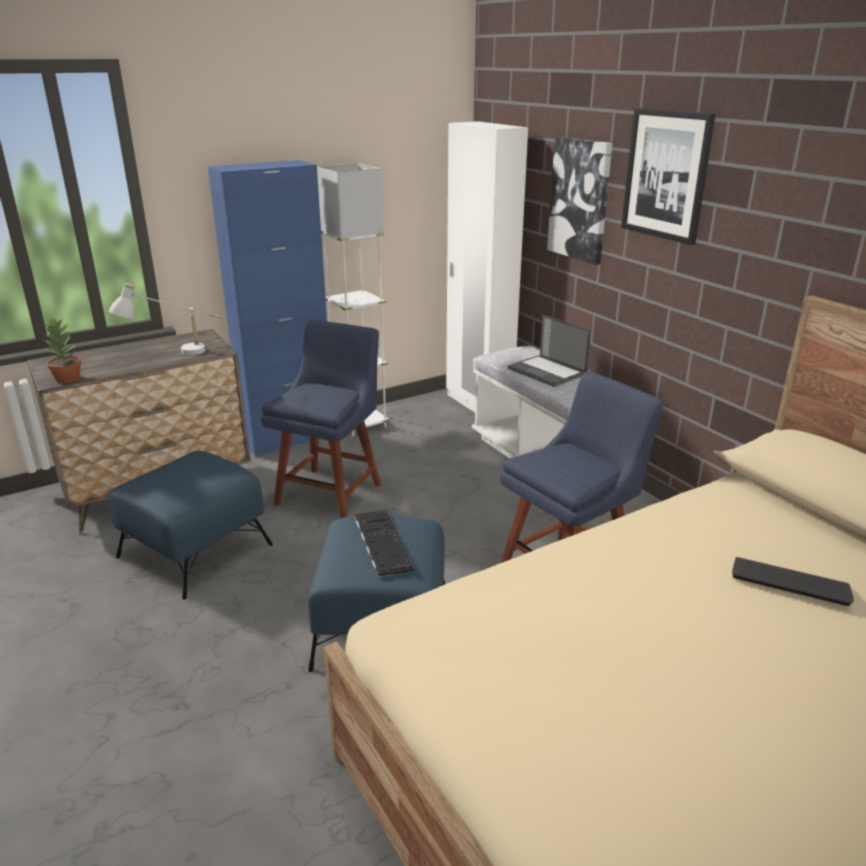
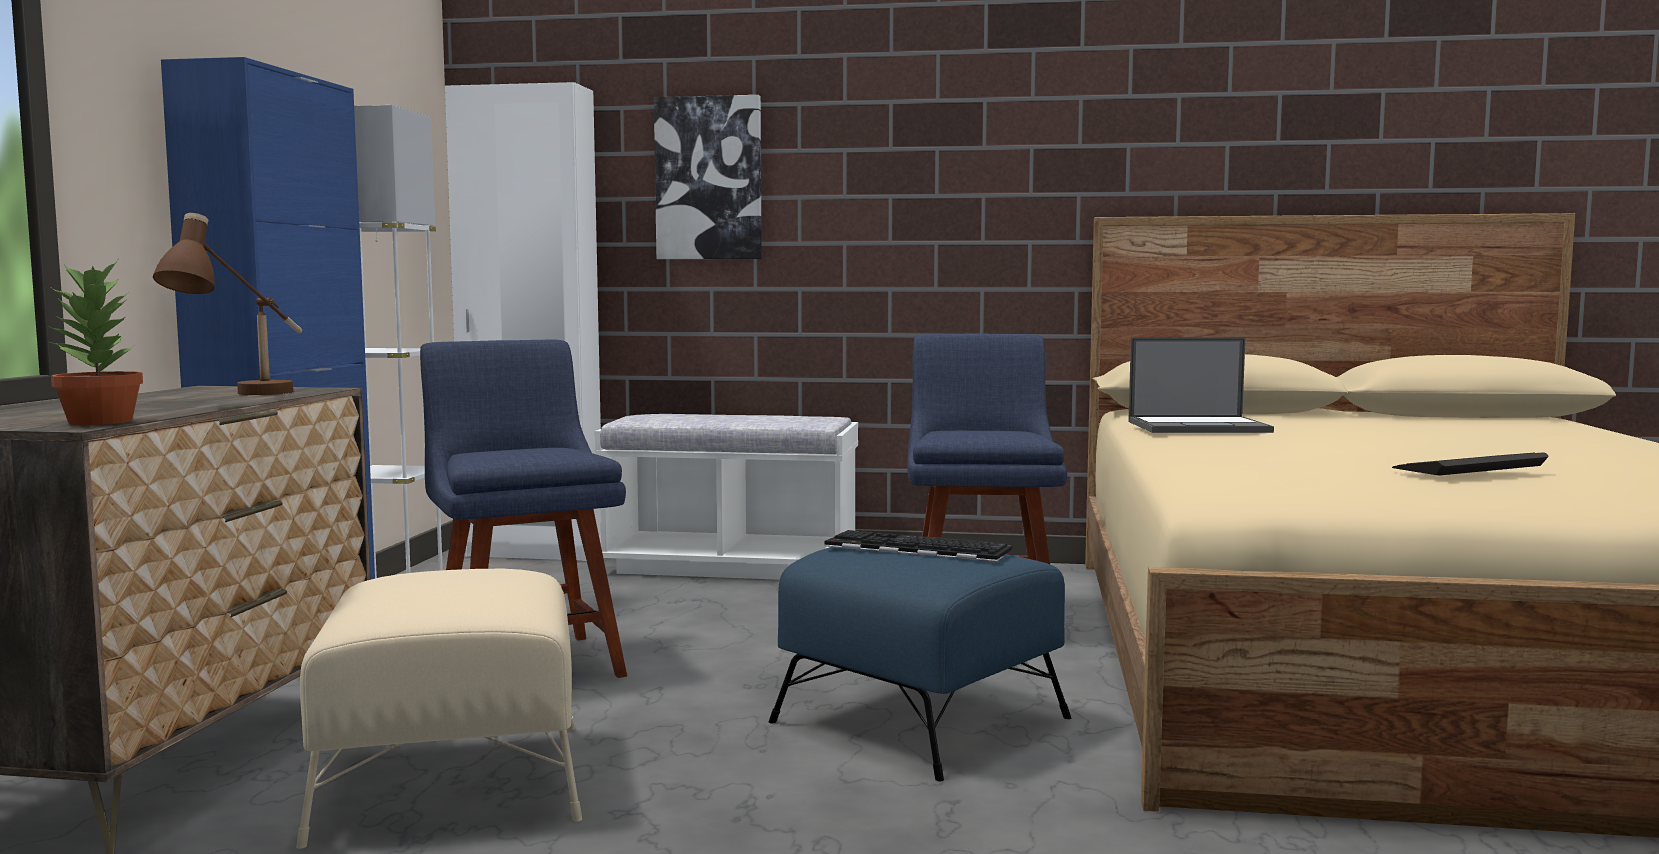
camera: 50 degrees left, 20 degrees down
(176, 355) = (246, 396): white table lamp -> brown table lamp
(196, 550) = (453, 779): blue ottoman -> beige ottoman
(548, 371) = (734, 417): laptop -> laptop (1199, 427)
(666, 175) = (859, 124): picture -> none
(790, 581) = (1331, 426): keyboard -> keyboard (1469, 467)

